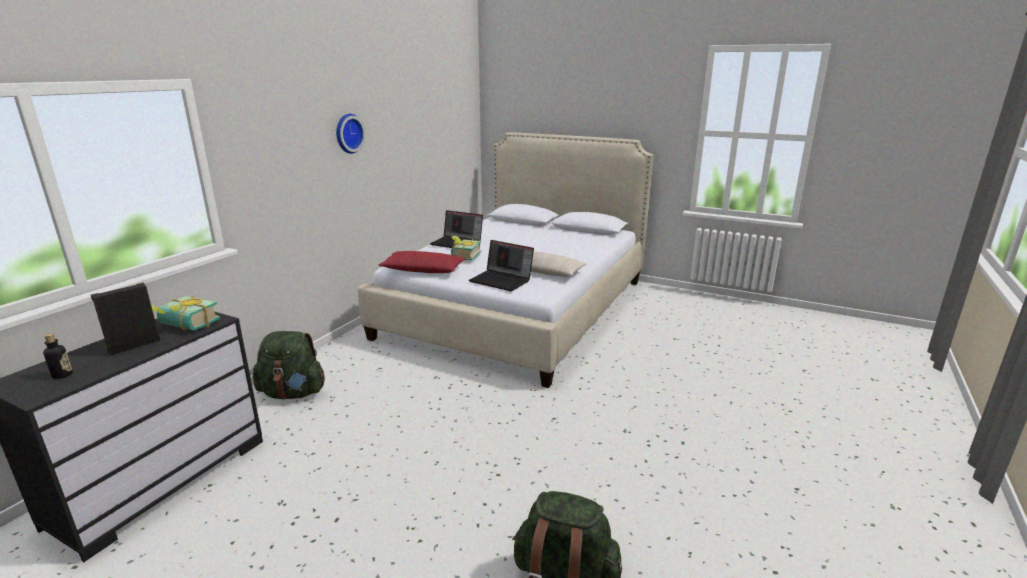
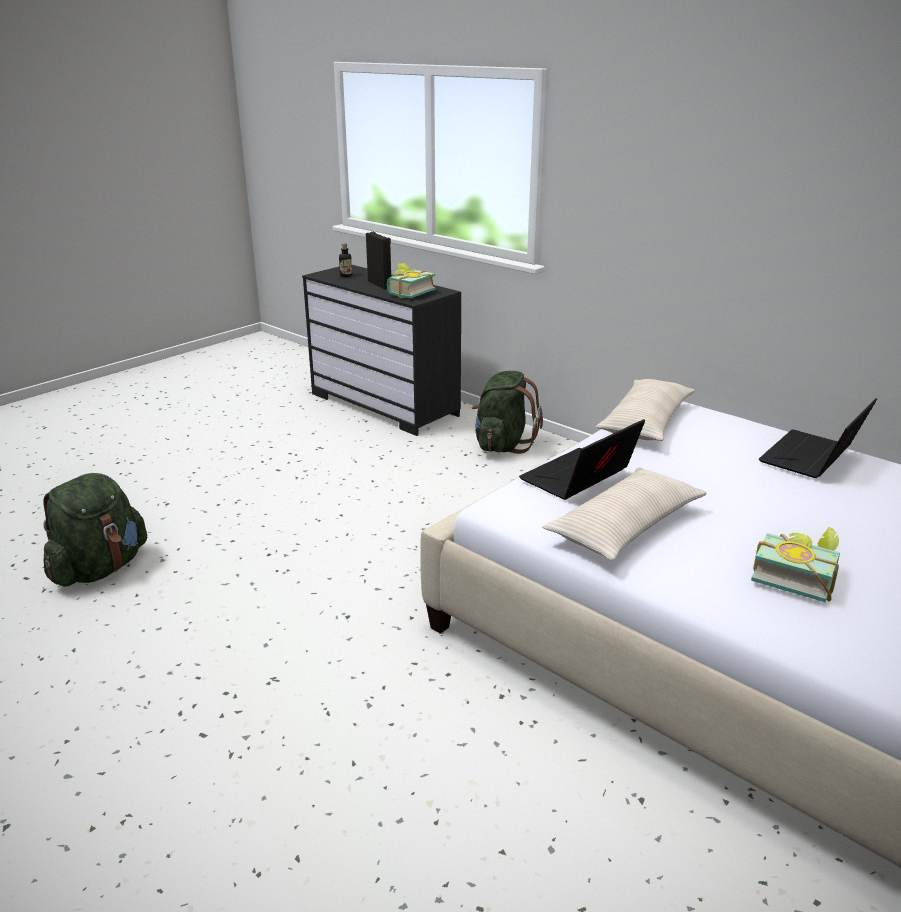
camera: 105 degrees right, 5 degrees up
(347, 133) = (758, 178): wall clock -> none
(423, 270) = (646, 422): red pillow -> beige pillow
(463, 256) = (714, 454): book -> book (794, 577)

